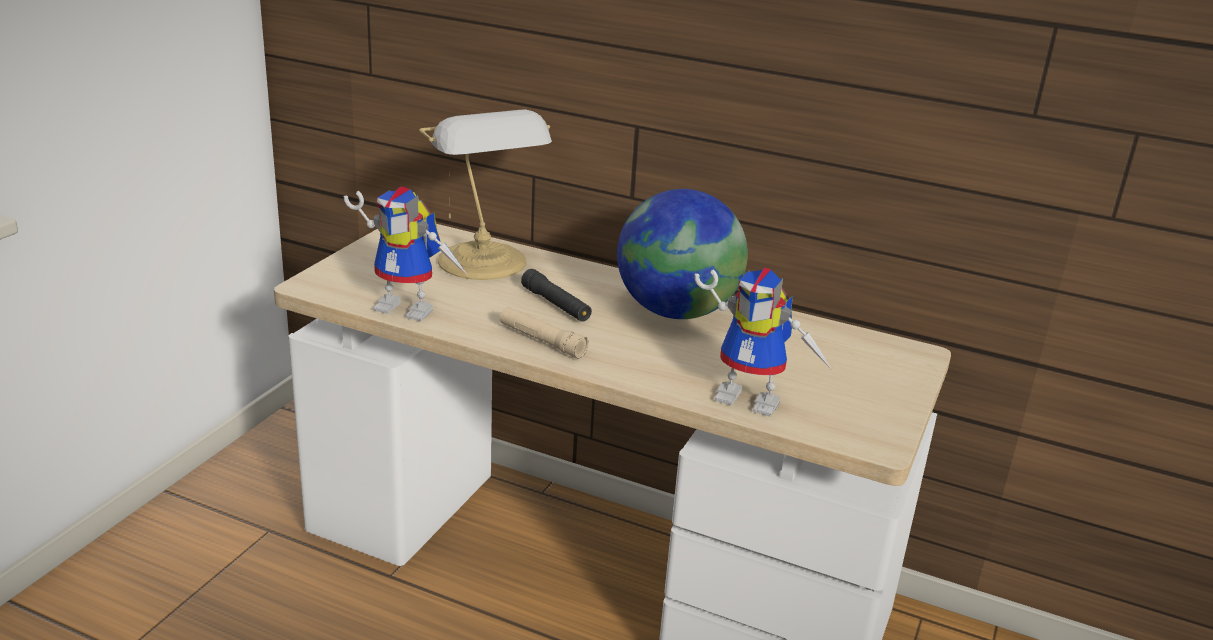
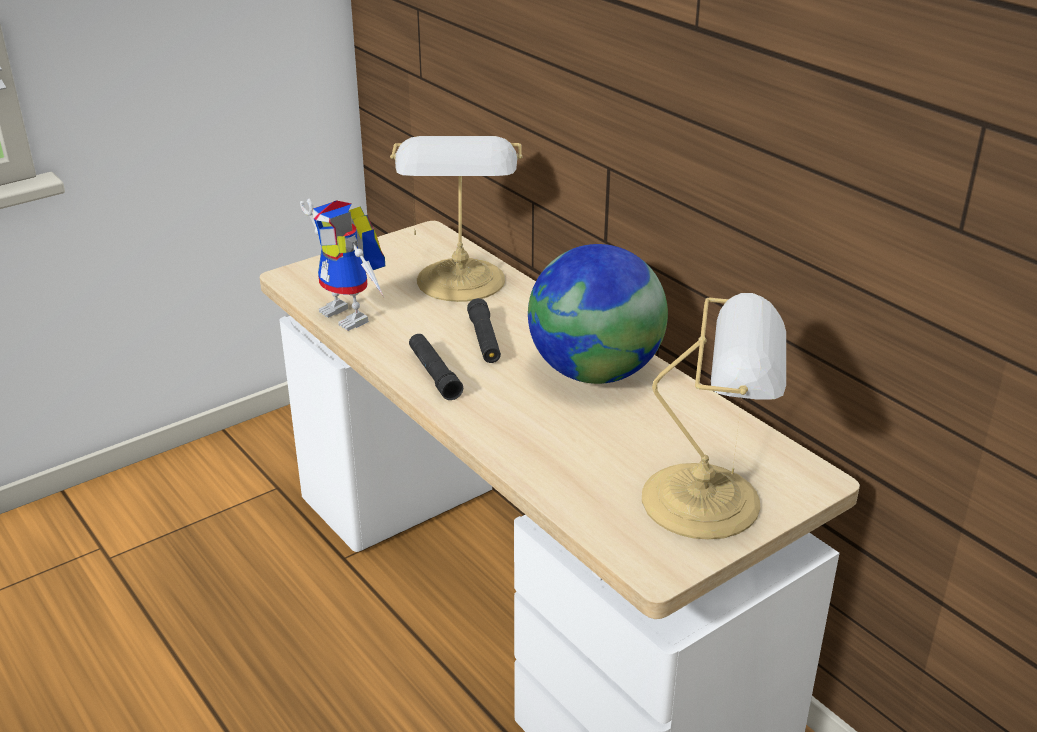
camera: 30 degrees right, 5 degrees up
(541, 340) = (434, 374): beige flashlight -> black flashlight
(755, 398) = (578, 484): toy robot -> none
(862, 386) = (707, 501): none -> table lamp

